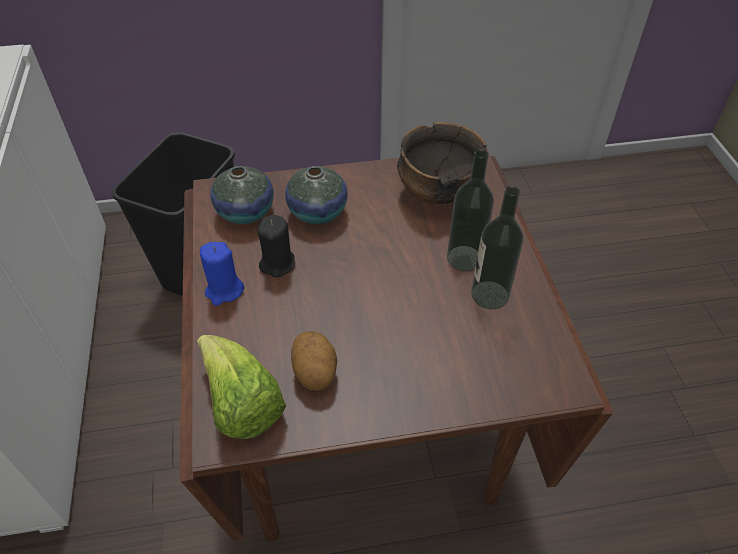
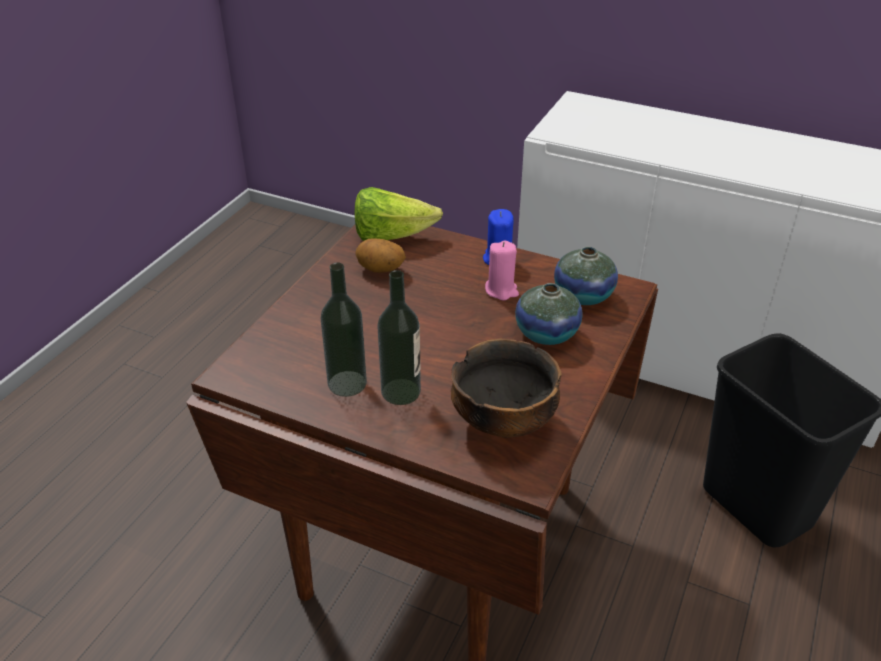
camera: 125 degrees right, 10 degrees down
(278, 264) = (501, 290): black candle -> pink candle

